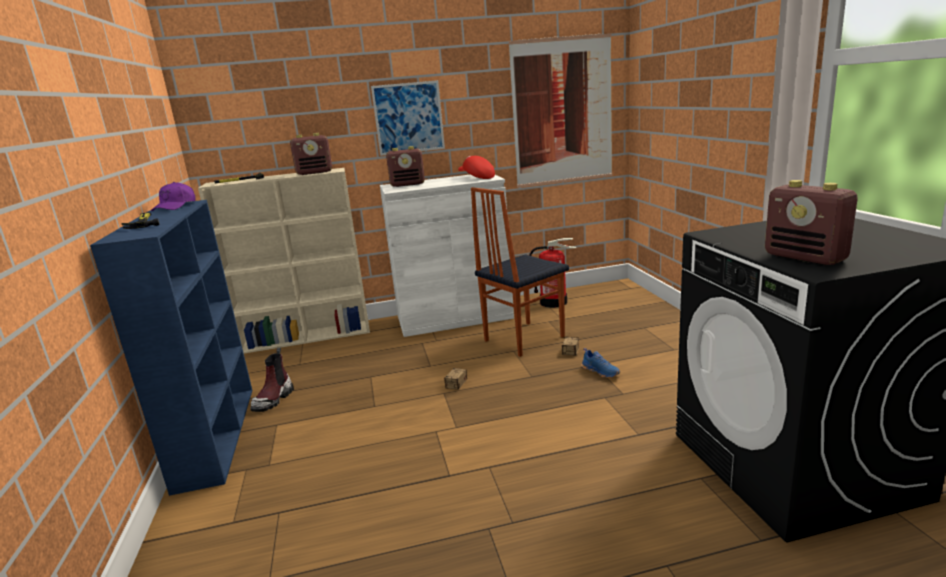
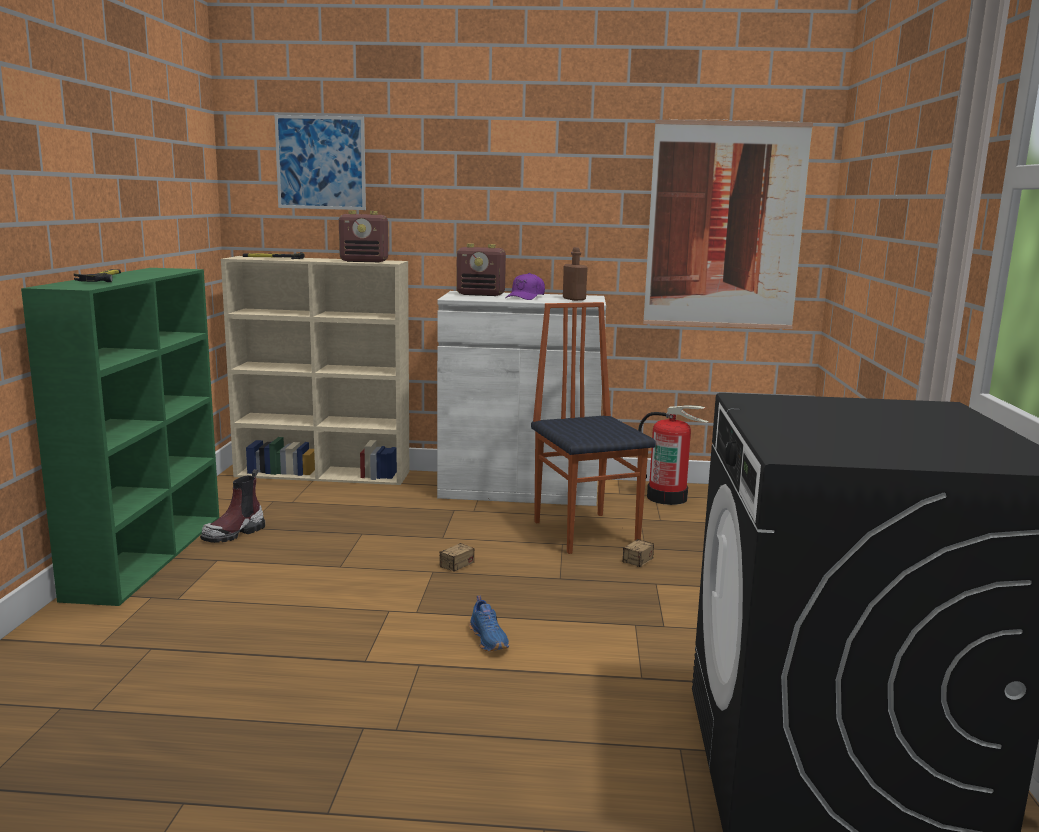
camera: 15 degrees right, 5 degrees down
(175, 206) = (161, 270): purple cap -> purple cap (525, 297)
(216, 434) = (148, 554): blue bookcase -> green bookcase
(408, 118) = (502, 207): picture -> picture (321, 163)
(476, 178) = (574, 299): red cap -> brown bottle
(523, 338) = (587, 532): chair -> chair turned 90 degrees clockwise
(601, 371) = (658, 593): blue shoe -> blue shoe (489, 639)
(805, 258) = (809, 440): radio -> none

